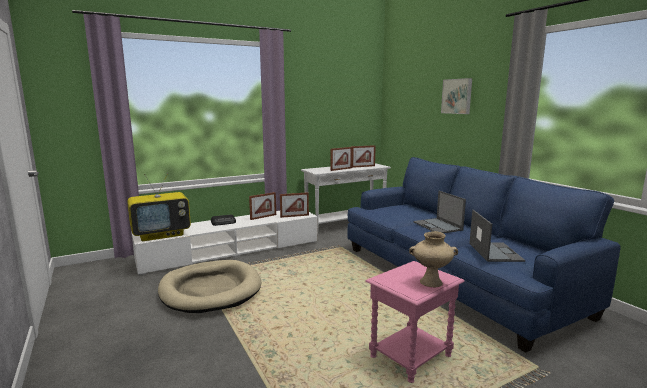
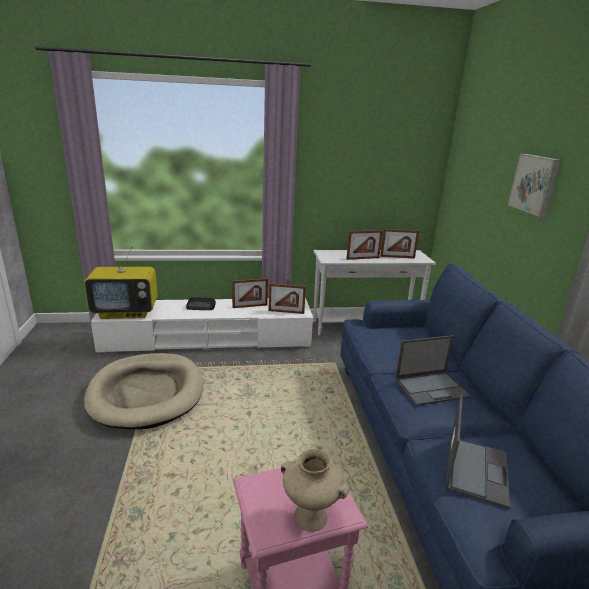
camera: 20 degrees right, 10 degrees up
(438, 226) = (432, 388): laptop -> laptop turned 105 degrees counterclockwise

